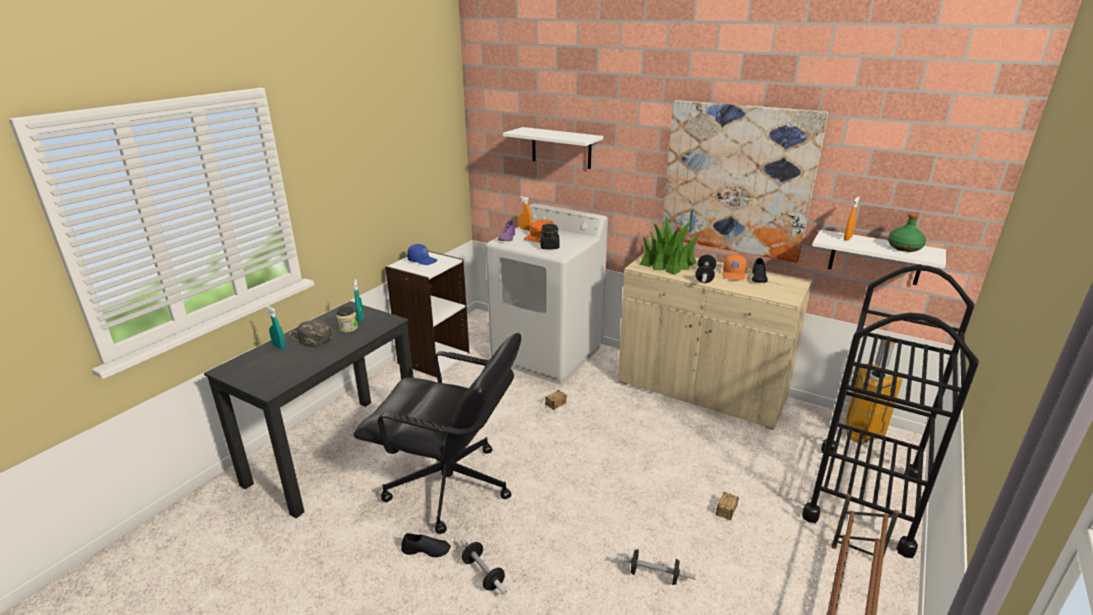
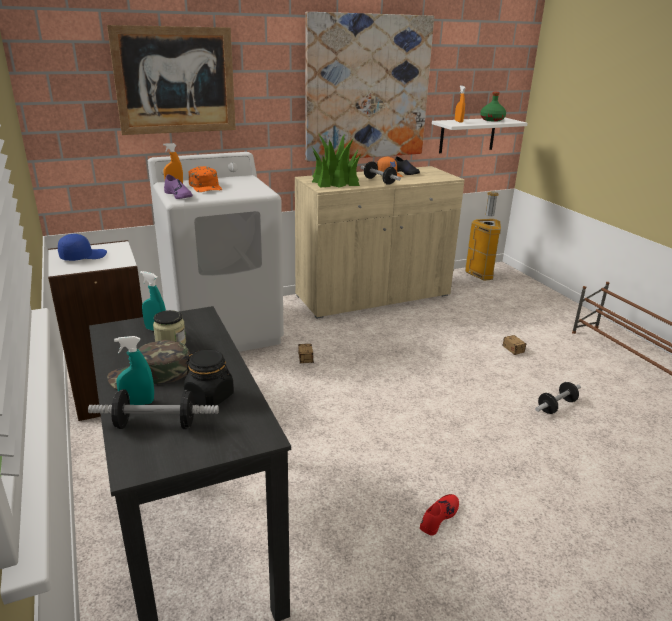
camera: 55 degrees left, 0 degrees up
(426, 549) = (438, 517): black shoe -> red shoe
(450, 487) = (359, 466): black office chair -> none
(483, 574) = (498, 491): dumbbell -> dumbbell (156, 425)
(549, 247) = (241, 190): black jar -> black jar (210, 396)
(561, 148) = (175, 81): white shelf -> picture
(863, 497) = (538, 303): black cart -> none

